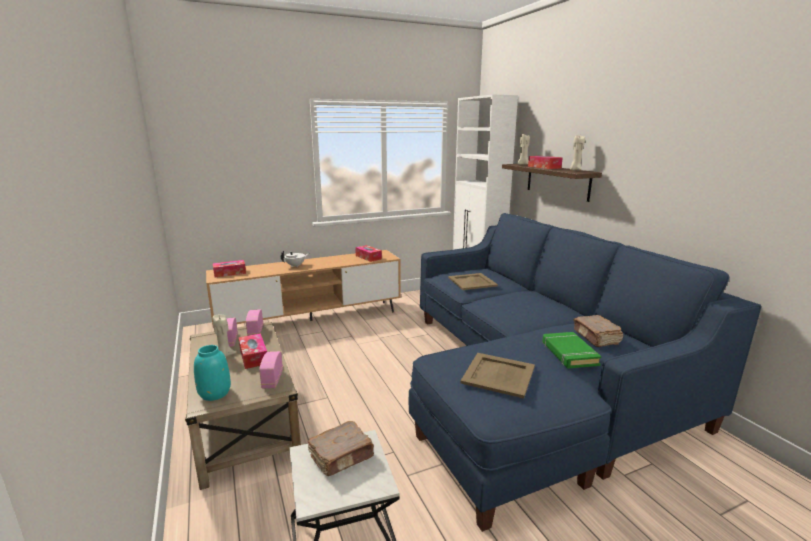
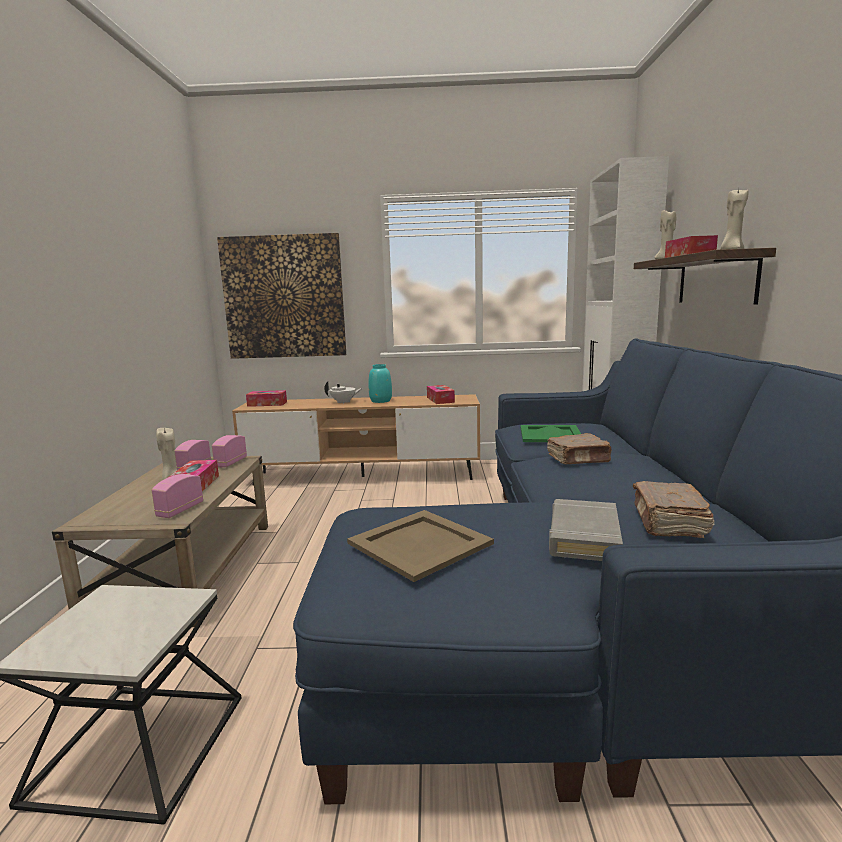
camera: 25 degrees right, 5 degrees down
(215, 393) = (110, 513): turquoise vase -> turquoise vase (381, 401)
(229, 180) = (284, 297): none -> picture
(342, 457) = (136, 610): brown book -> brown book (579, 459)
(472, 282) = (551, 434): beige tray -> green tray
(569, 353) = (583, 536): green book -> grey book

